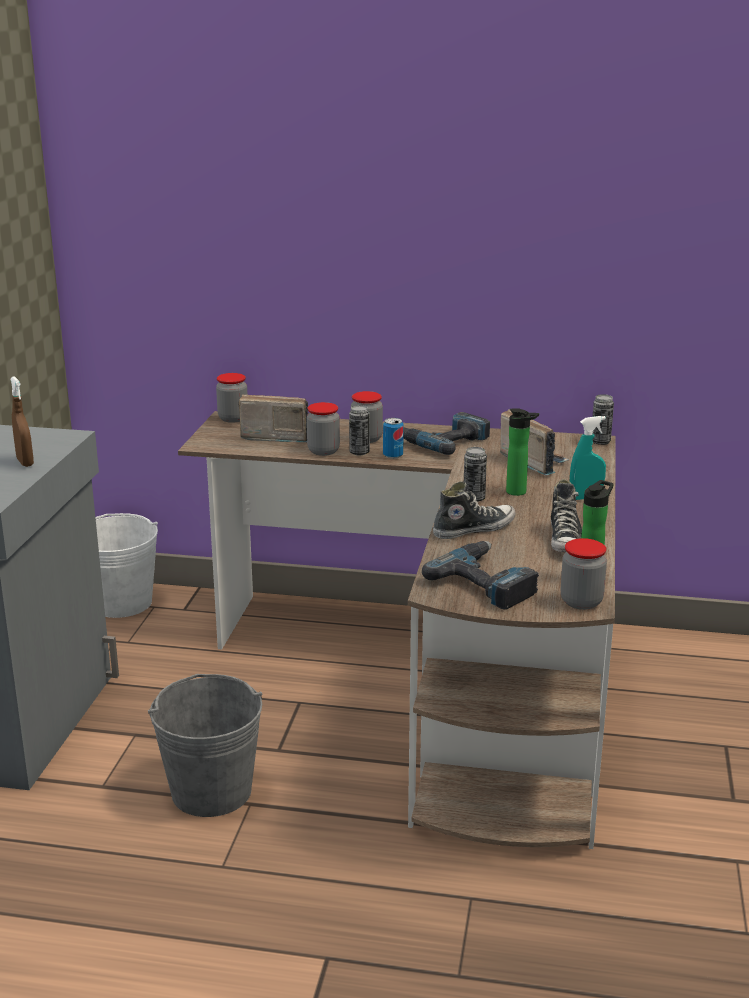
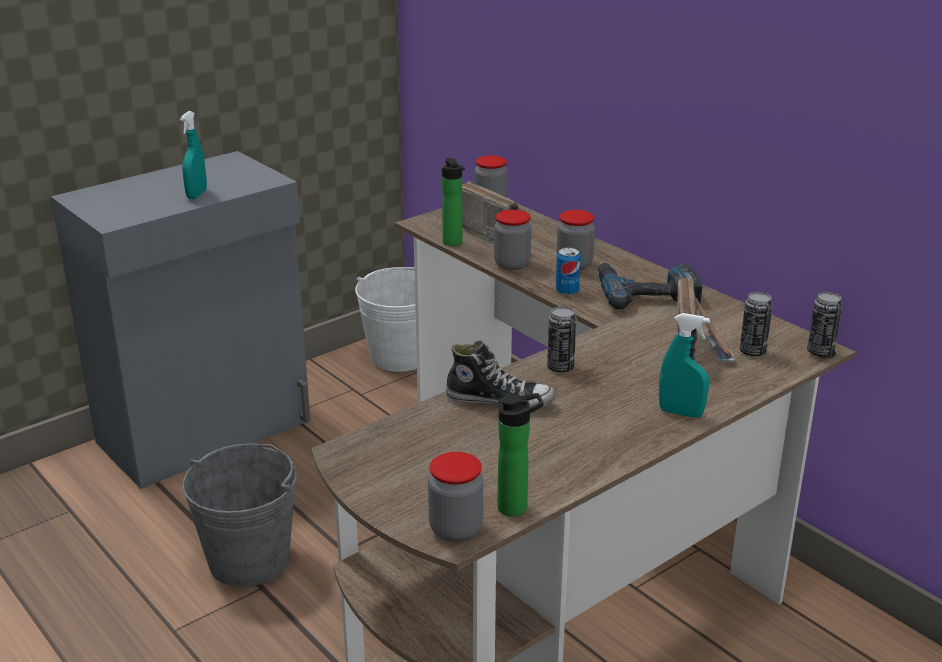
camera: 40 degrees right, 5 degrees up
(25, 462) = (197, 195): brown spray bottle -> turquoise spray bottle
(359, 453) = (541, 277): can -> can (752, 352)
(487, 582) = (409, 463): power drill -> none
(519, 492) = (619, 378): bottle -> bottle (453, 243)
(566, 540) = (568, 453): shoe -> none

